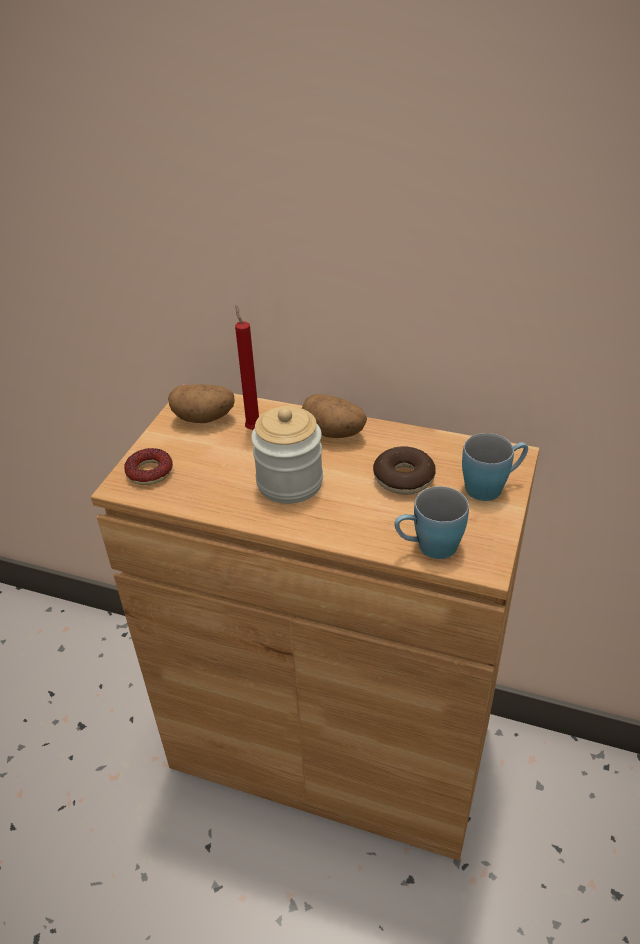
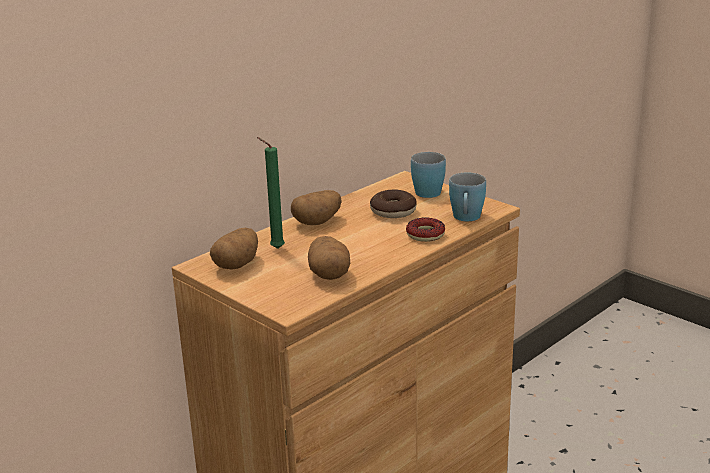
camera: 65 degrees left, 15 degrees down
(149, 472) = (283, 296): donut -> donut (425, 235)
(212, 485) = (329, 274): none -> potato
(252, 428) = (275, 248): red candle -> green candle
(289, 483) = (357, 247): jar -> none

